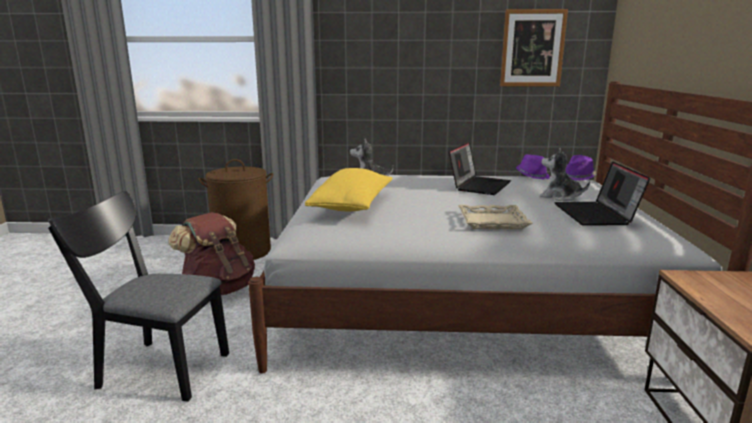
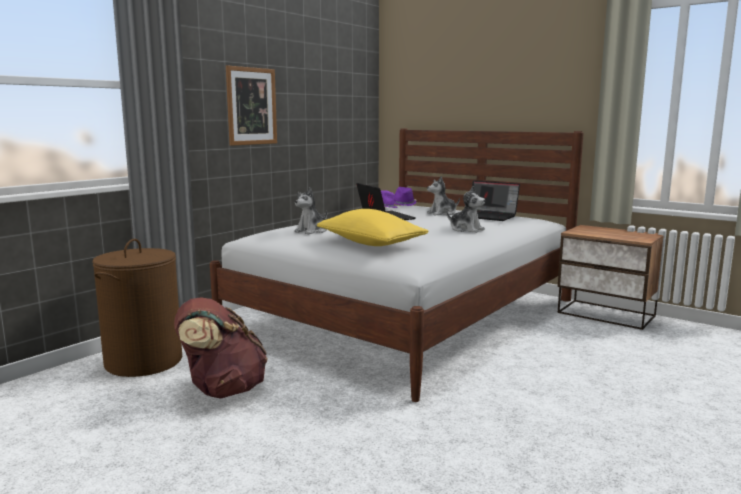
camera: 55 degrees left, 5 degrees down
(156, 368) = (348, 445): black chair -> none
(492, 221) = (466, 229): beige tray -> plush toy
(532, 48) = (339, 102): picture -> picture (251, 106)

